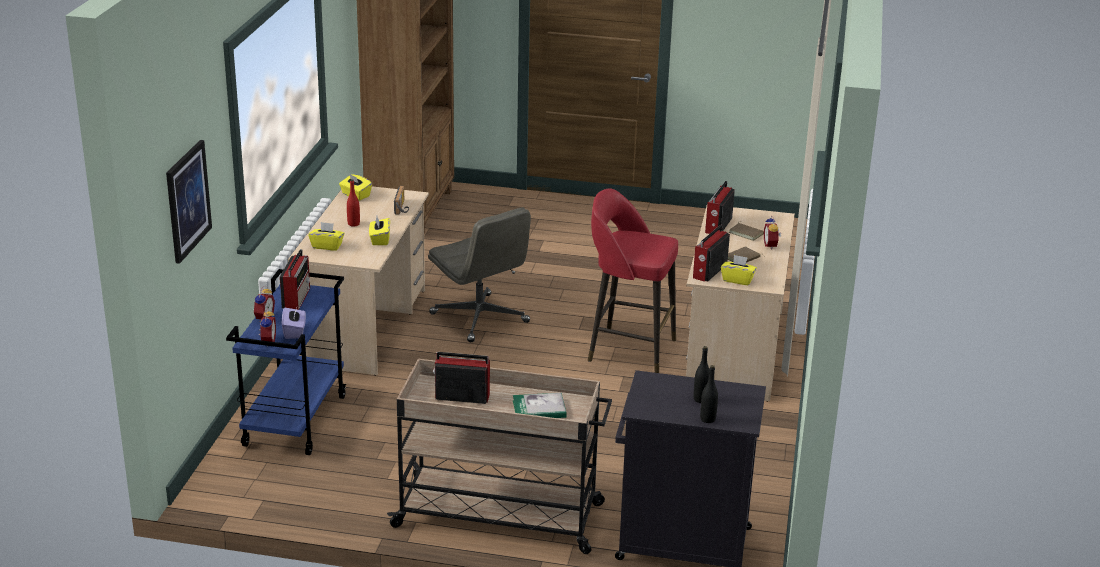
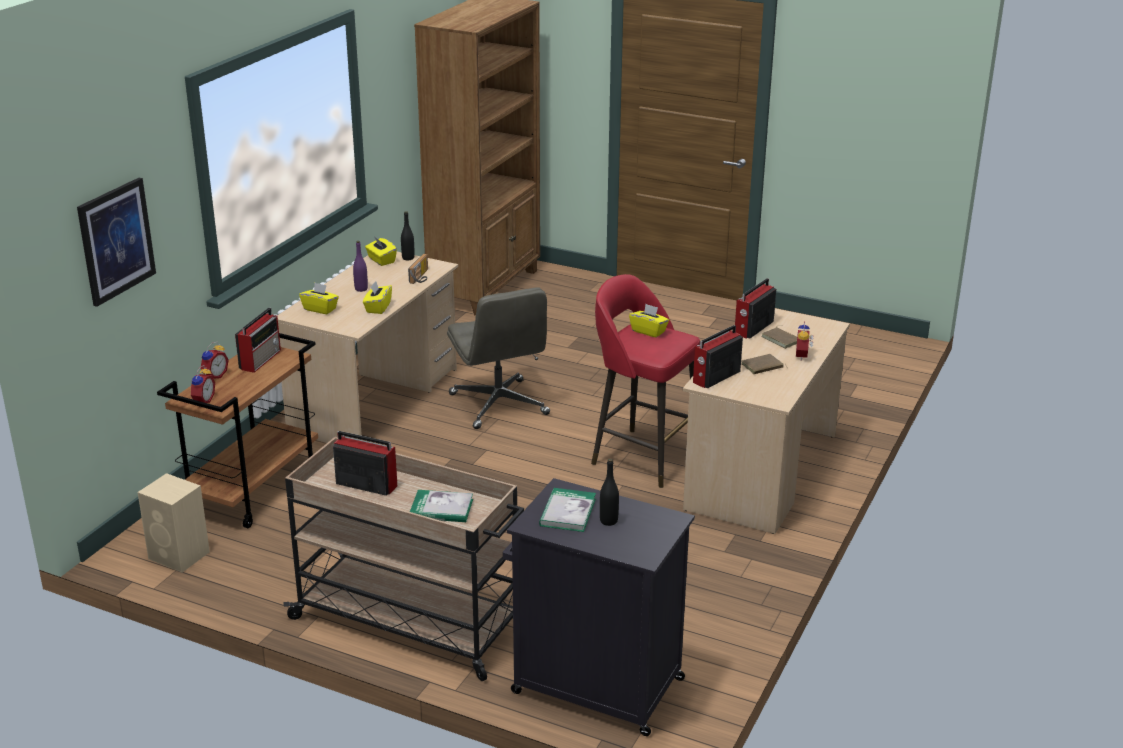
camera: 15 degrees right, 0 degrees up
(260, 487) = (180, 556): none -> beige speaker
(294, 331) = (236, 394): purple tissue box -> none
(294, 420) = (253, 489): blue cart -> brown cart
(353, 224) = (361, 289): red bottle -> purple bottle
(664, 396) = (567, 512): none -> book
(707, 419) = (603, 545): black bottle -> black bottle (408, 258)
(737, 280) = (743, 390): yellow tissue box -> yellow tissue box (648, 331)

